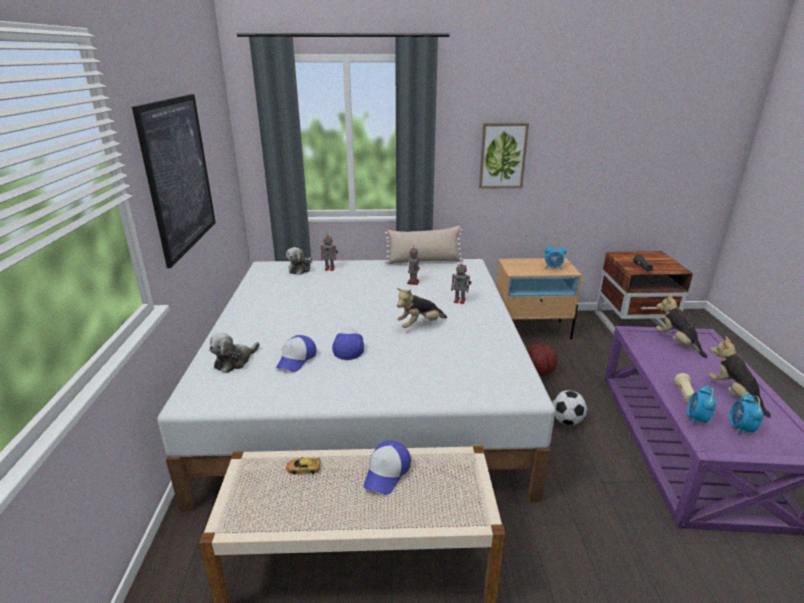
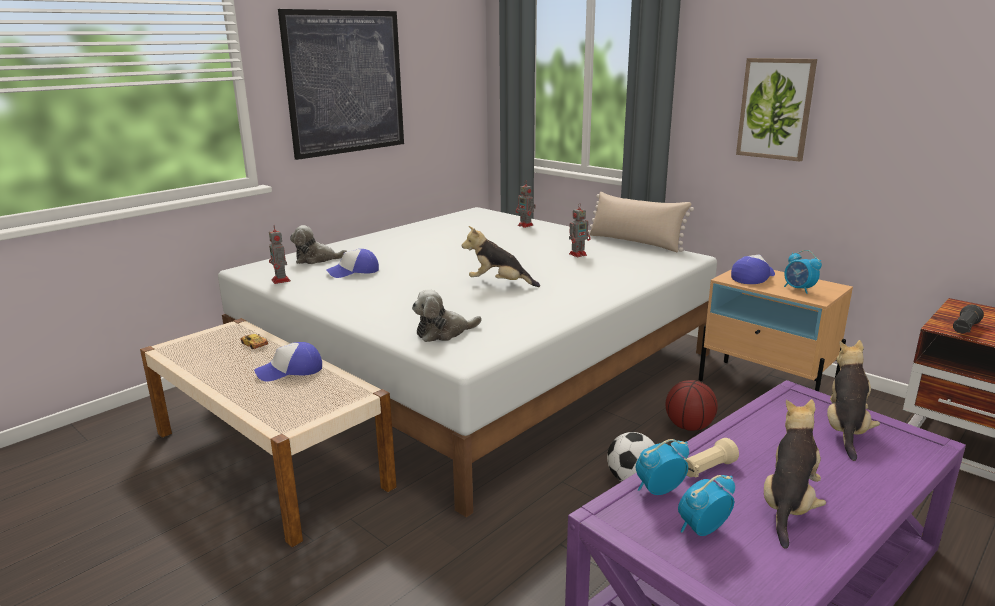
camera: 45 degrees right, 5 degrees down
(300, 269) = (499, 220): plush toy -> plush toy (443, 332)
(349, 347) = (405, 278): cap -> cap (753, 277)
(460, 300) = (588, 280): toy robot -> toy robot (281, 281)

